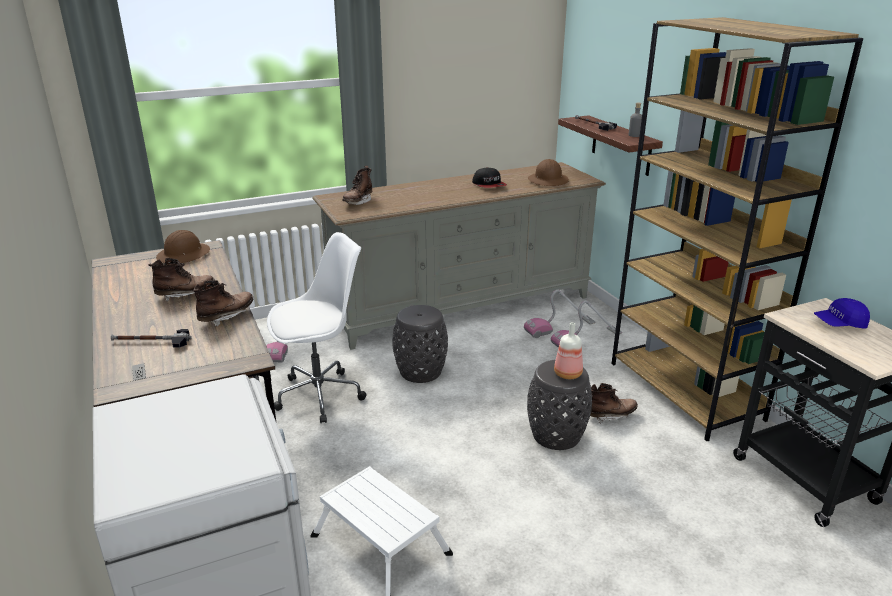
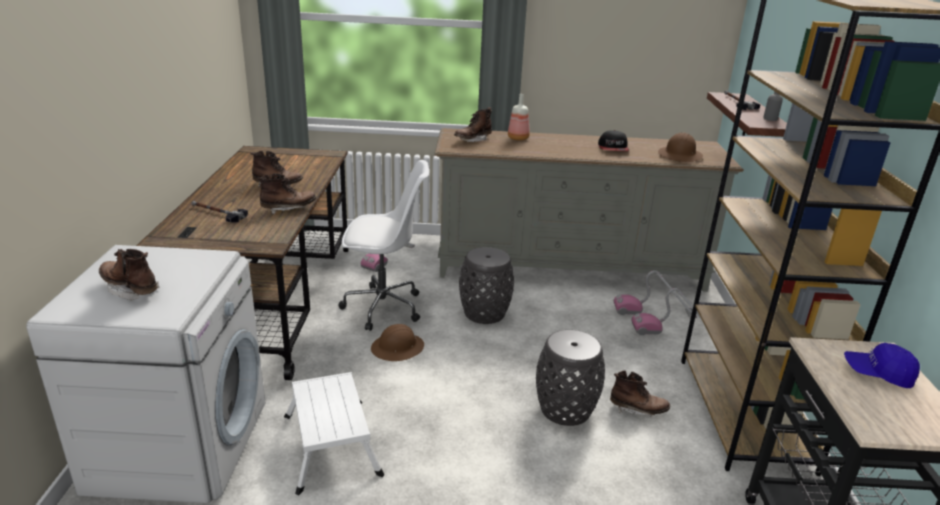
camera: 25 degrees right, 0 degrees up
(176, 449) = (130, 289): none -> brown boot
(184, 255) = (308, 156): brown hard hat -> brown hard hat (397, 348)
(567, 373) = (578, 346): bottle -> bottle (518, 138)

